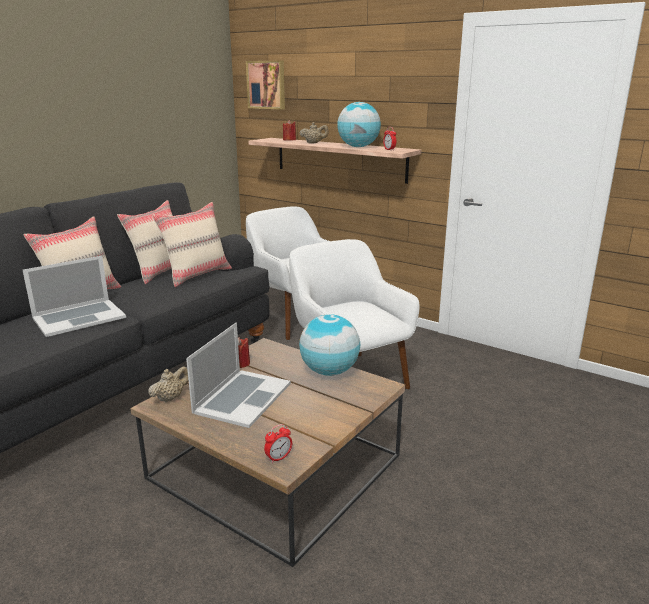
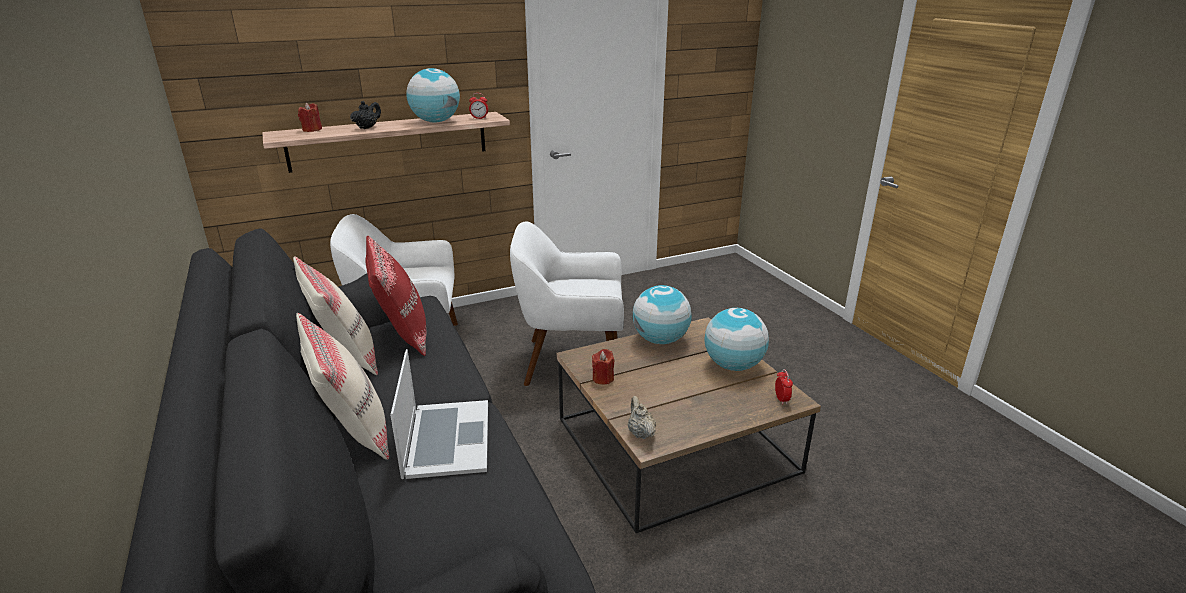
camera: 60 degrees left, 5 degrees up
(197, 275) = (402, 334): beige pillow -> red pillow
(242, 397) = (672, 393): laptop -> none
(267, 85) = (240, 56): picture -> none
(314, 143) = (367, 128): beige teapot -> black teapot
(319, 417) = (733, 366): none -> globe

